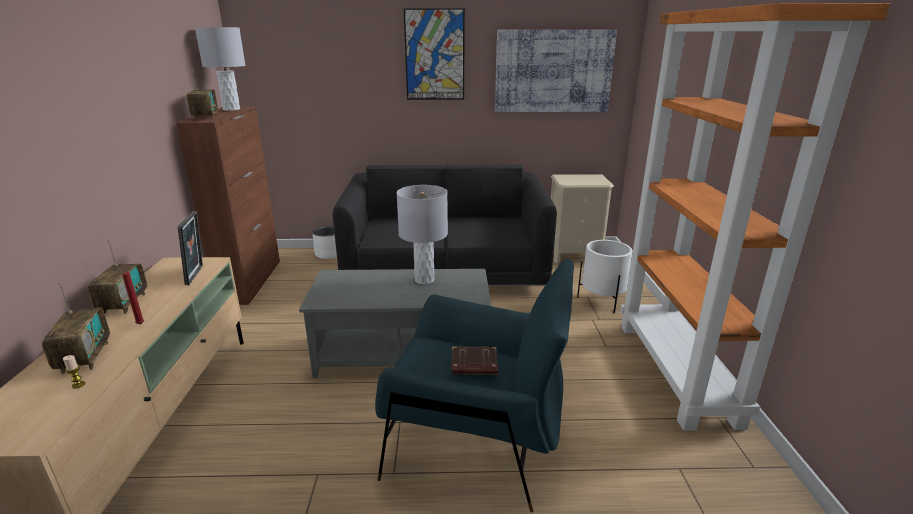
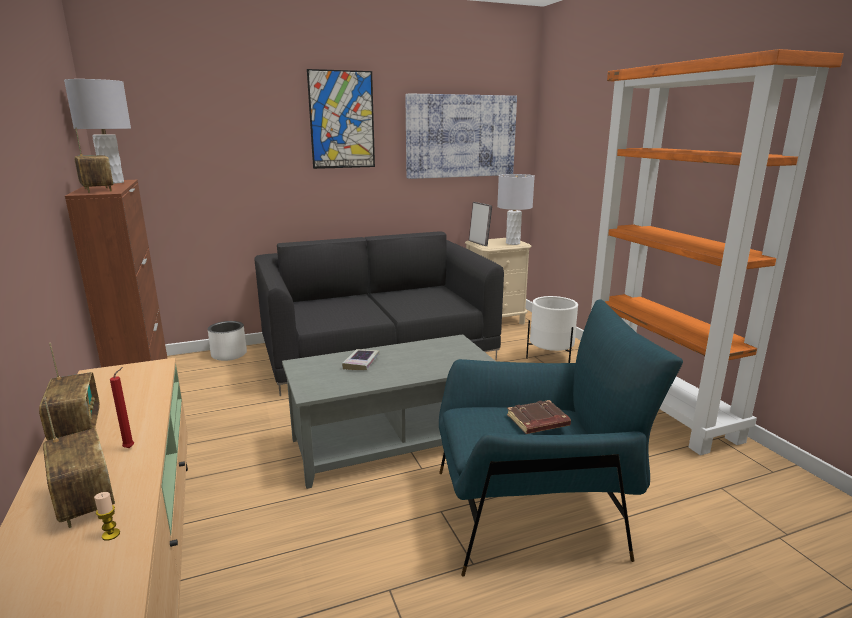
camera: 20 degrees left, 5 degrees down
(197, 275) = (151, 382): picture frame -> picture frame (479, 243)
(376, 282) = (361, 363): none -> book
(424, 280) = (412, 353): grey table lamp -> grey table lamp (513, 243)

